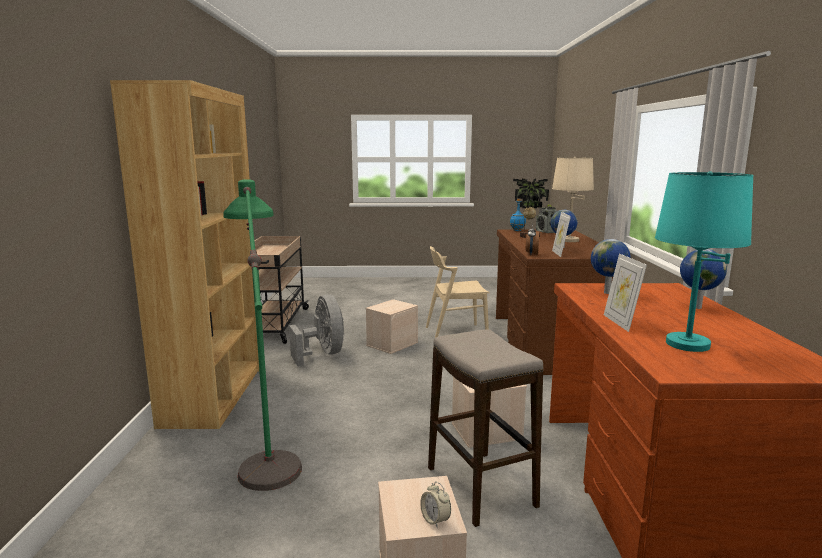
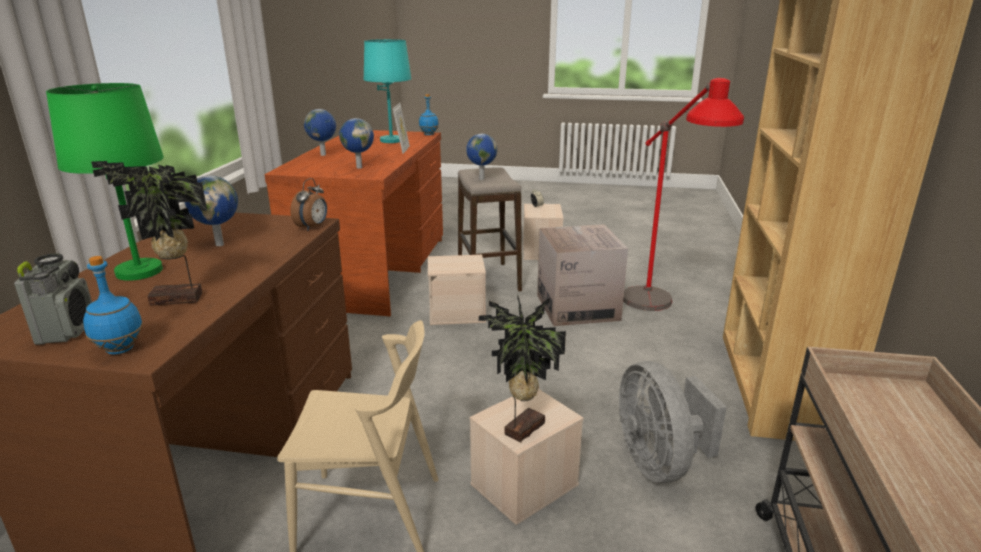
camera: 170 degrees left, 10 degrees up
(267, 448) = (660, 315): green floor lamp -> red floor lamp
(358, 450) = (577, 307): none -> cardboard box
(393, 303) = (521, 428): none -> potted plant
(491, 344) = (481, 179): none -> globe
(559, 253) = (268, 226): picture frame -> none
(568, 240) = (140, 271): beige table lamp -> green table lamp
(664, 370) = (428, 134): none -> blue bottle

